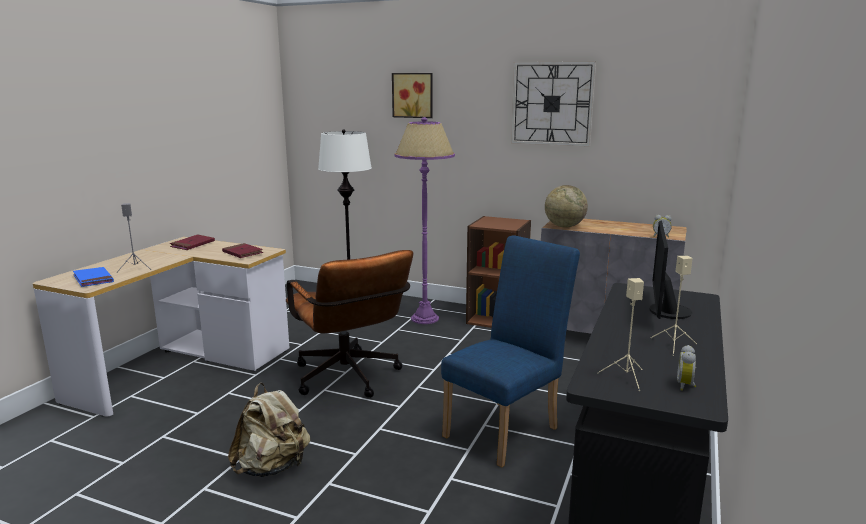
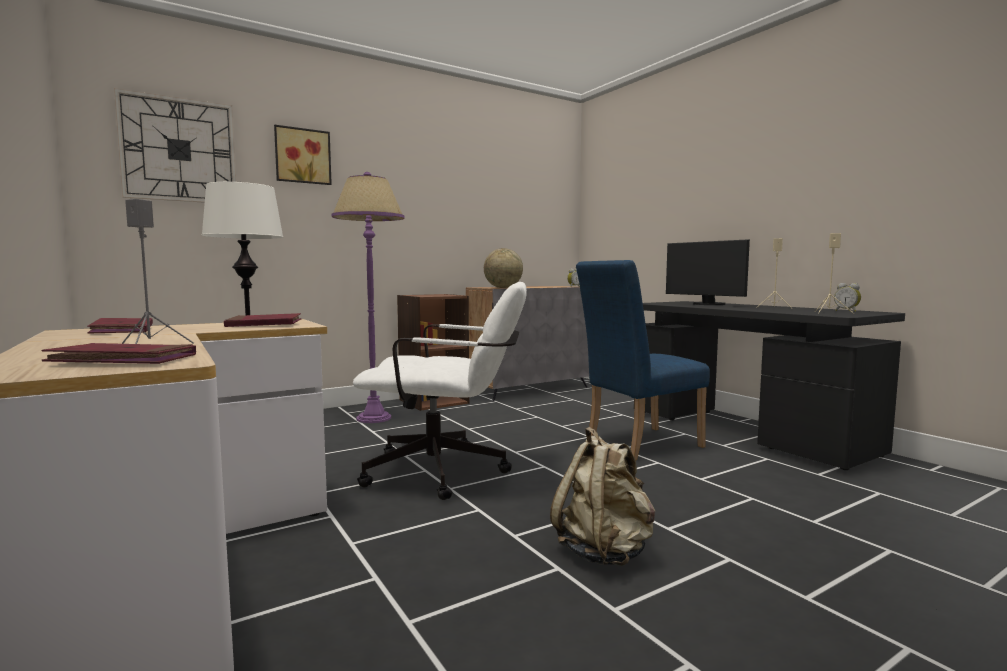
camera: 55 degrees left, 10 degrees down
(93, 279) = (124, 360): blue book -> red book
(350, 380) = (449, 472): brown office chair -> white office chair
(507, 428) = (637, 444): blue chair -> blue chair turned 105 degrees counterclockwise
(552, 103) = (454, 179): wall clock -> wall clock (179, 150)

